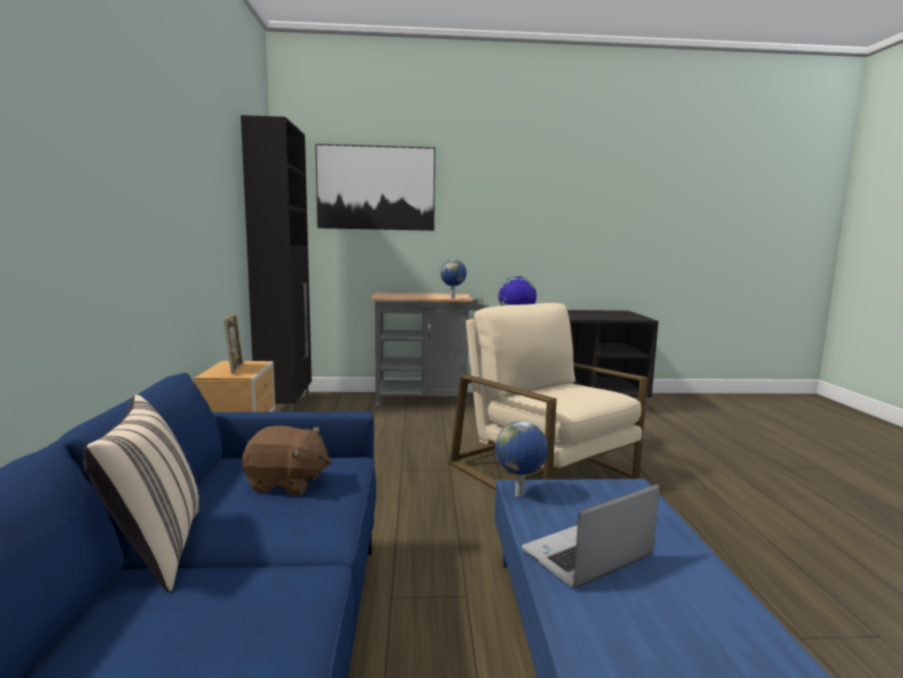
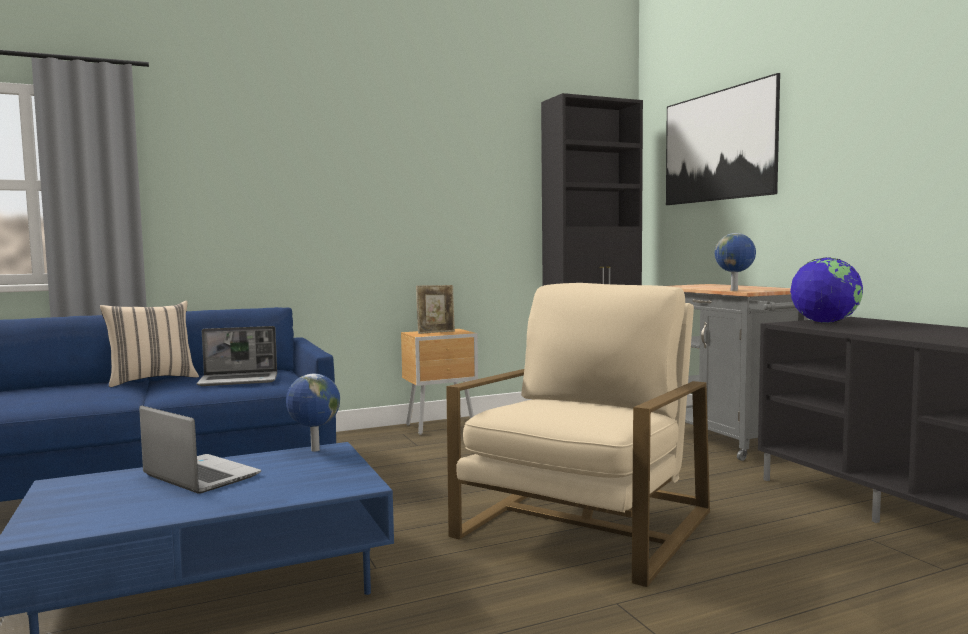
camera: 70 degrees right, 5 degrees down
(286, 483) = (240, 380): brown plush toy -> laptop

